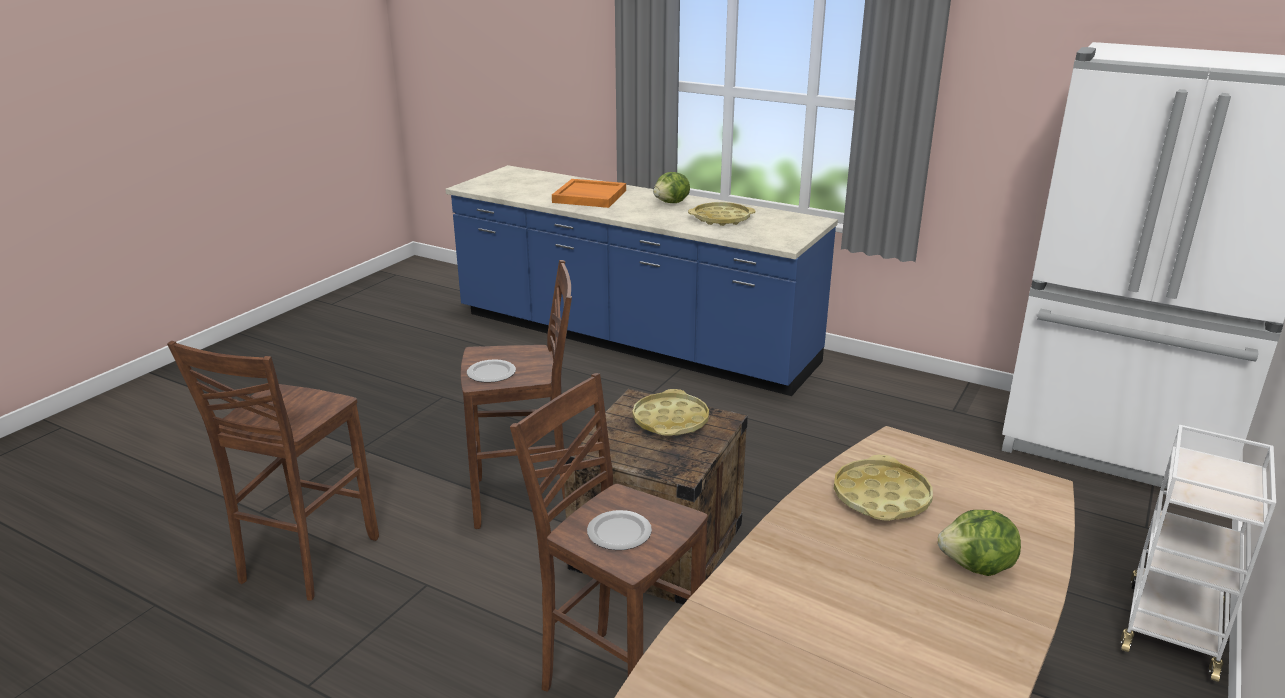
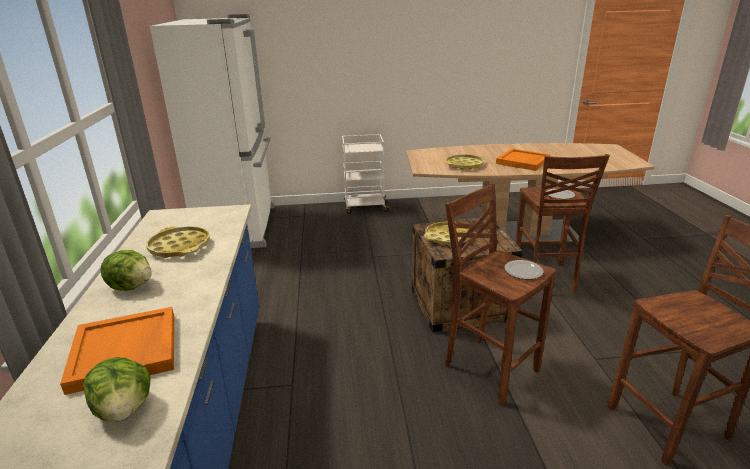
camera: 125 degrees left, 0 degrees up
(830, 589) = (523, 162): none -> orange tray
(977, 567) = (476, 152): lettuce -> lettuce (125, 409)

